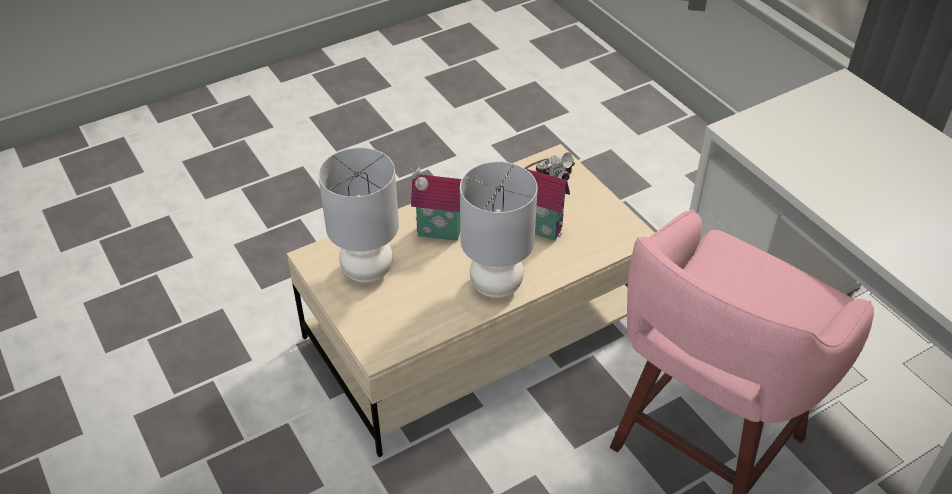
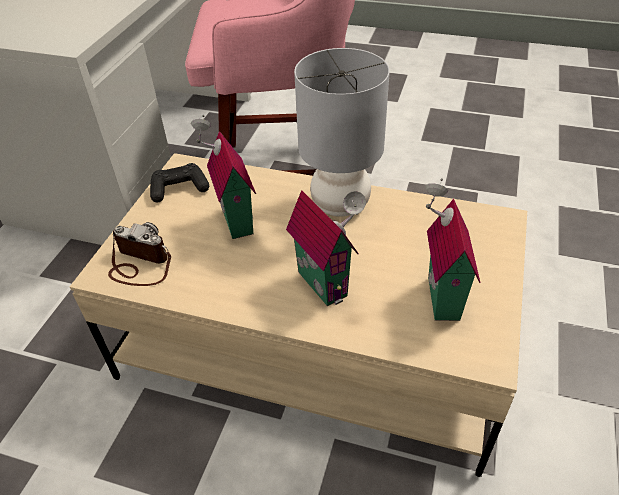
camera: 130 degrees left, 0 degrees up
(367, 270) = (439, 297): grey table lamp -> toy house
(608, 221) = (179, 189): none -> black game controller

